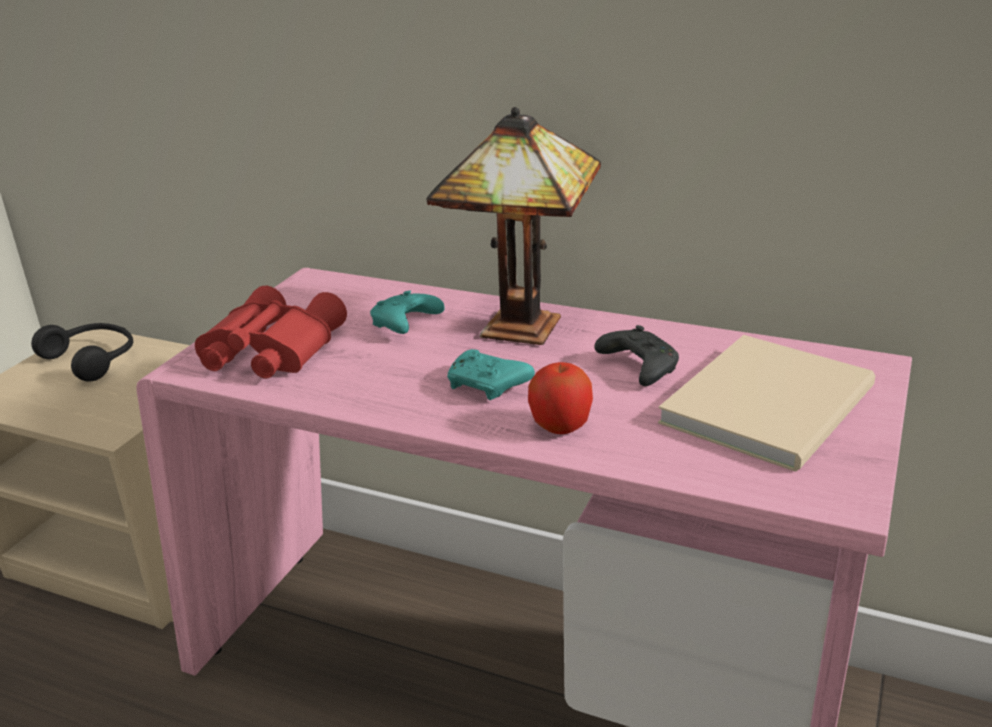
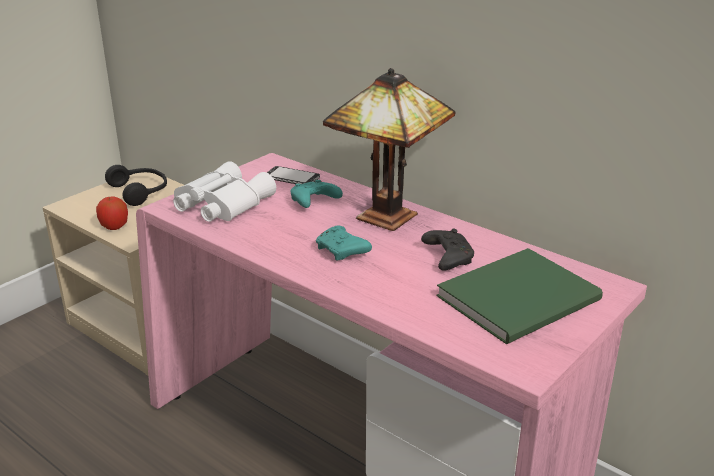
camera: 15 degrees right, 0 degrees up
(268, 350) = (220, 204): red binoculars -> white binoculars
(354, 297) = (291, 178): none -> phone
(561, 426) = (372, 285): apple -> apple (114, 226)
(775, 404) = (524, 298): beige book -> green book

